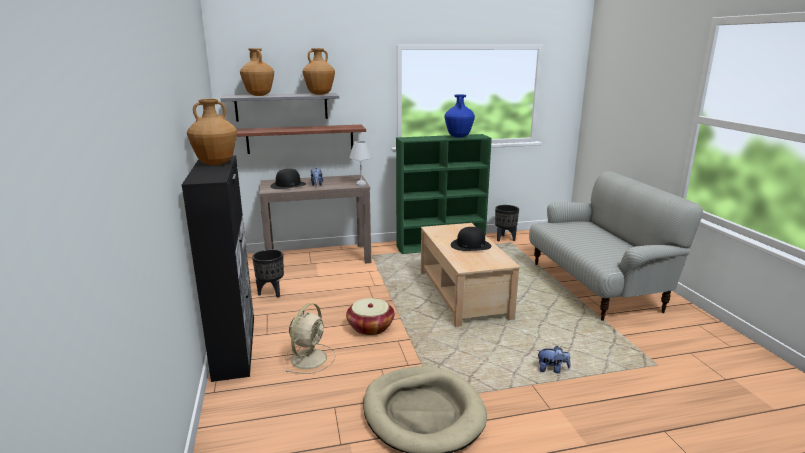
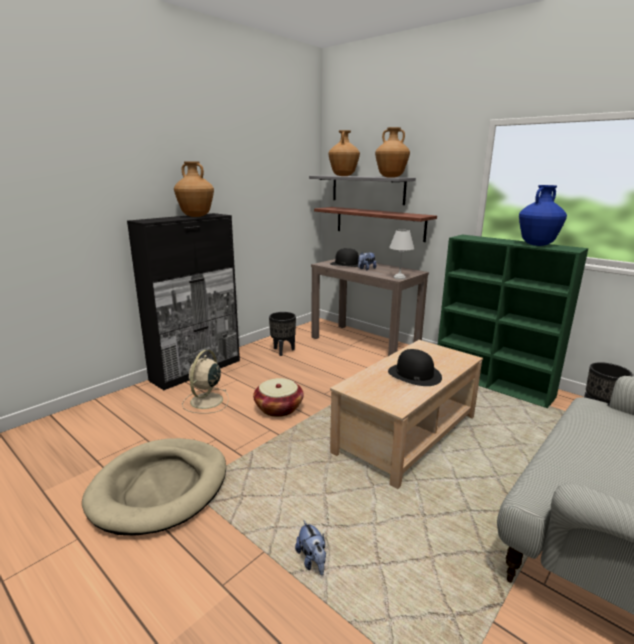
camera: 55 degrees right, 0 degrees up
(310, 358) = (206, 401): beige fan -> beige fan turned 120 degrees clockwise

